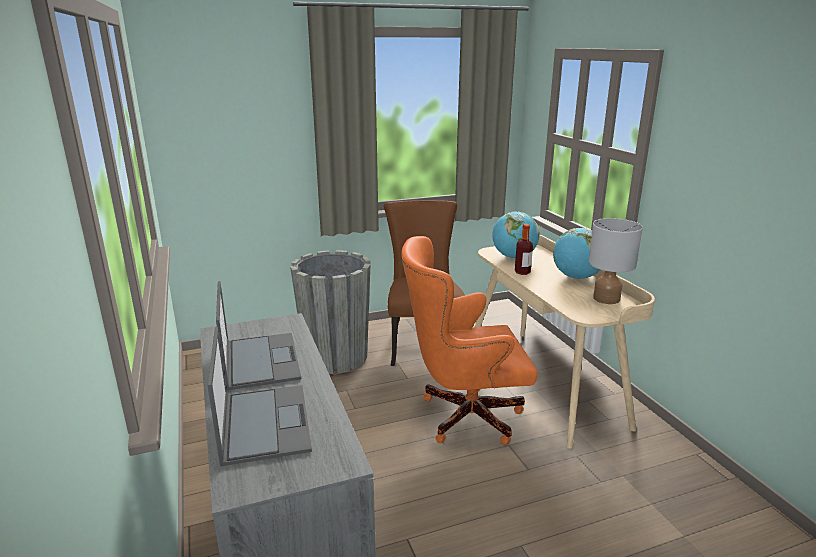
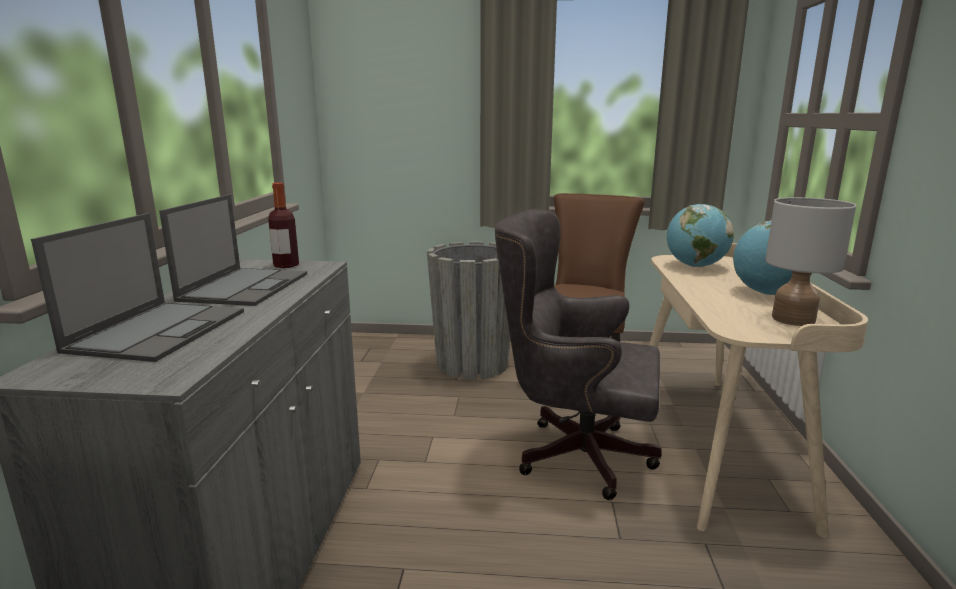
camera: 25 degrees right, 5 degrees down
(463, 417) = (574, 455): orange office chair -> grey office chair
(522, 272) = (691, 280): bottle -> bottle (286, 265)

